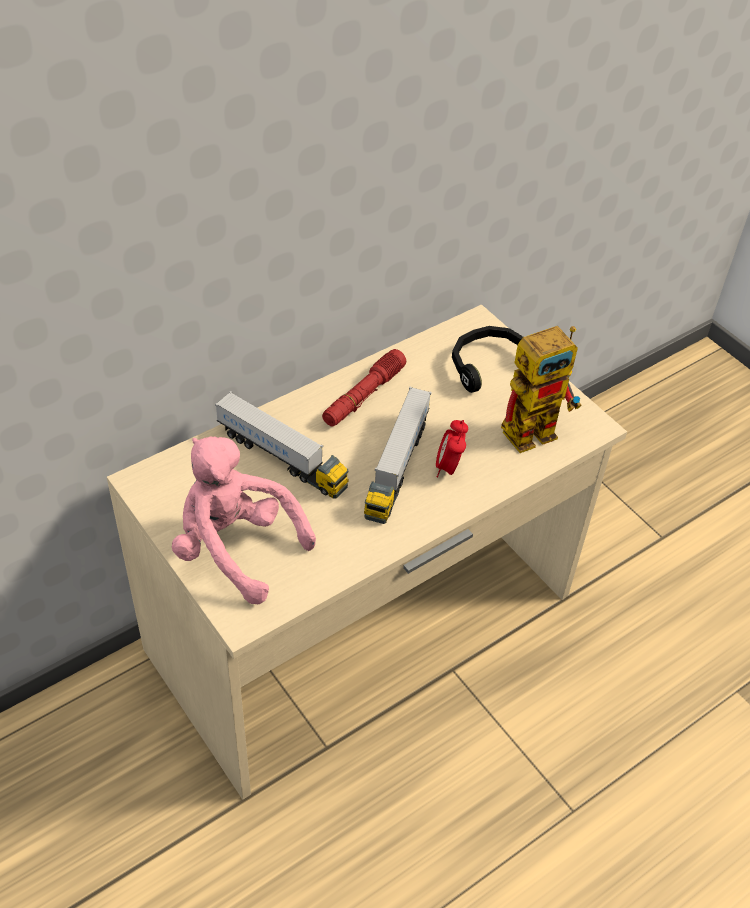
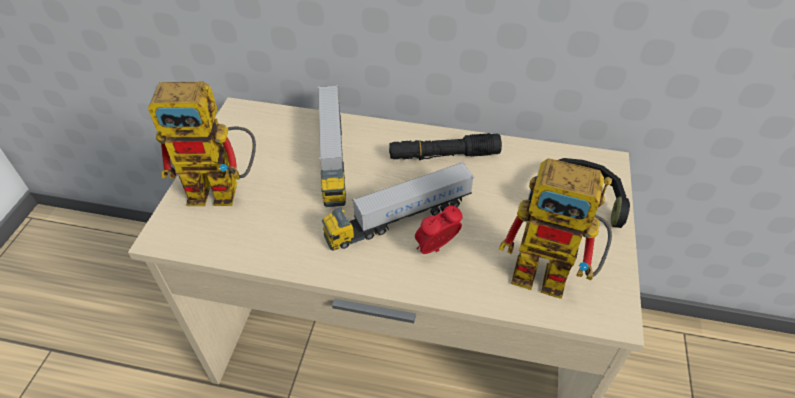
camera: 50 degrees right, 0 degrees up
(235, 548) = (225, 189): pink plush toy -> toy robot
(363, 396) = (443, 155): red flashlight -> black flashlight

